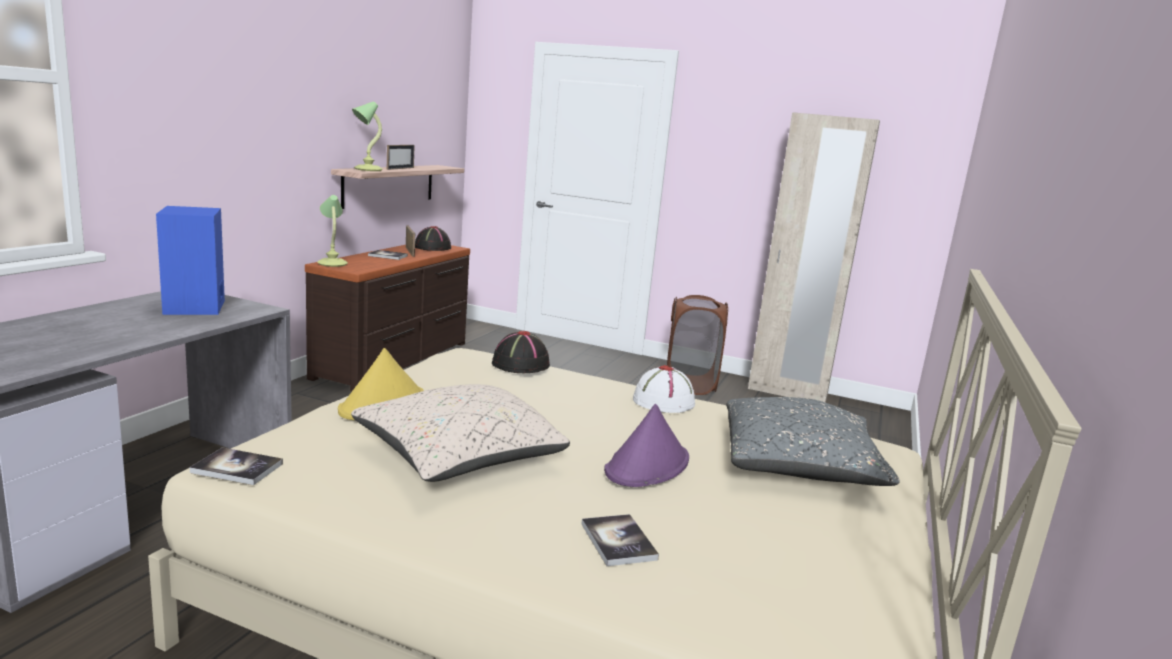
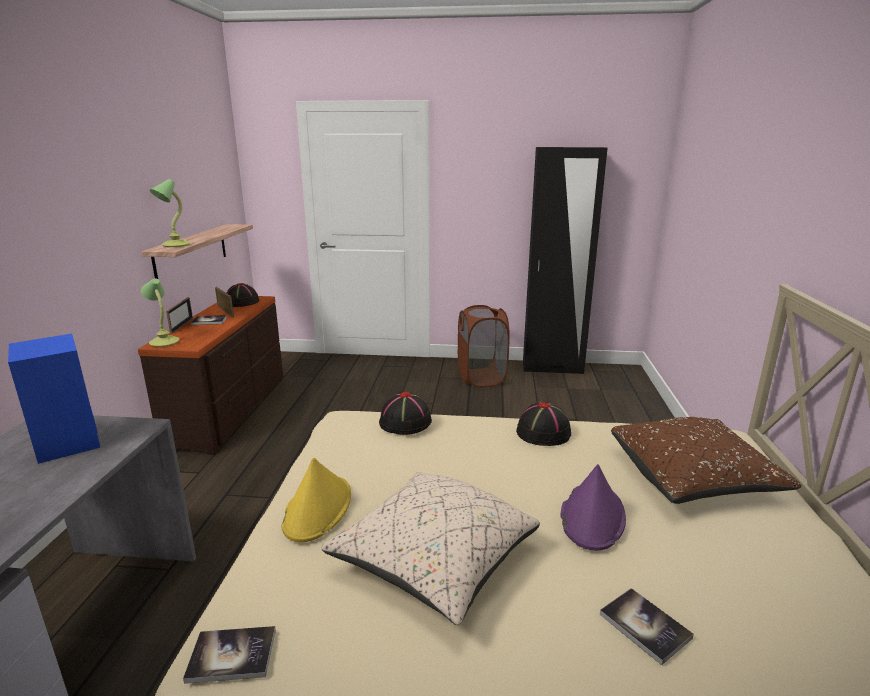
camera: 15 degrees left, 5 degrees up
(400, 168) = (201, 237): picture frame -> picture frame (181, 325)
(663, 402) = (543, 433): white hat -> black hat
(787, 392) = (552, 368): beige wardrobe -> black wardrobe
(798, 467) = (693, 478): grey pillow -> brown pillow

